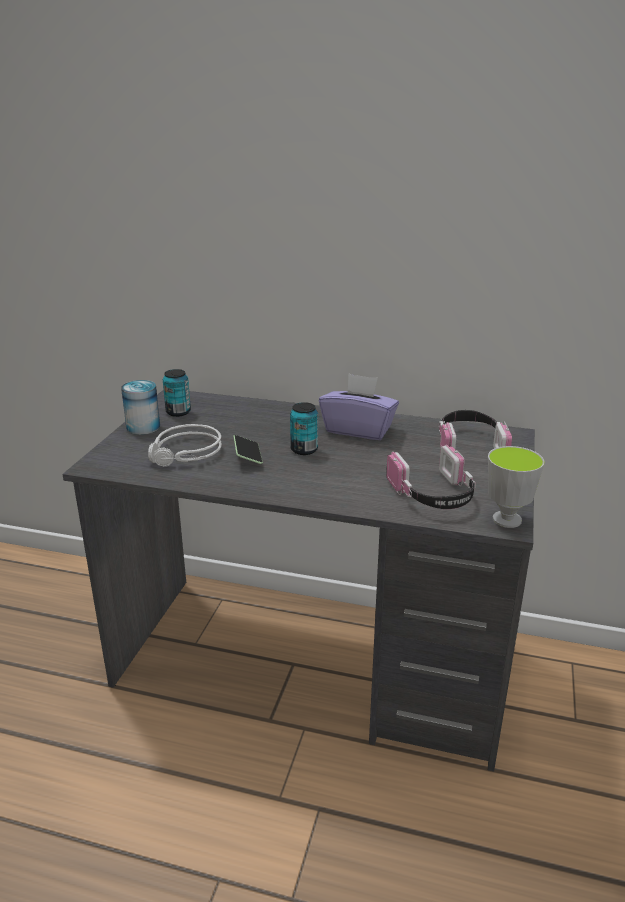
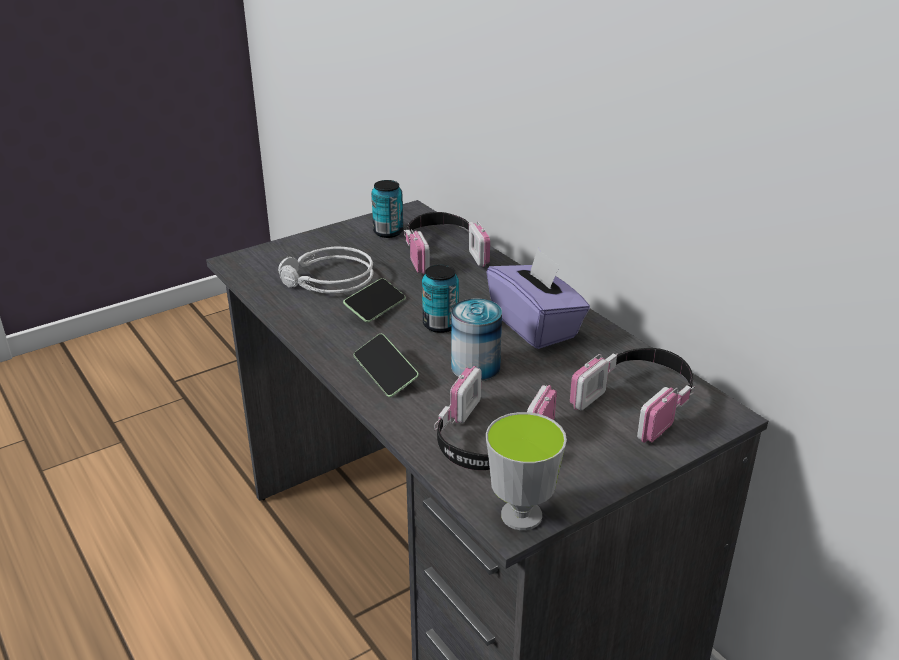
camera: 40 degrees right, 5 degrees up
(143, 427) = (334, 237): can -> can (475, 367)
(236, 411) = (442, 252): none -> headphones
(318, 487) = (385, 374): none -> phone

